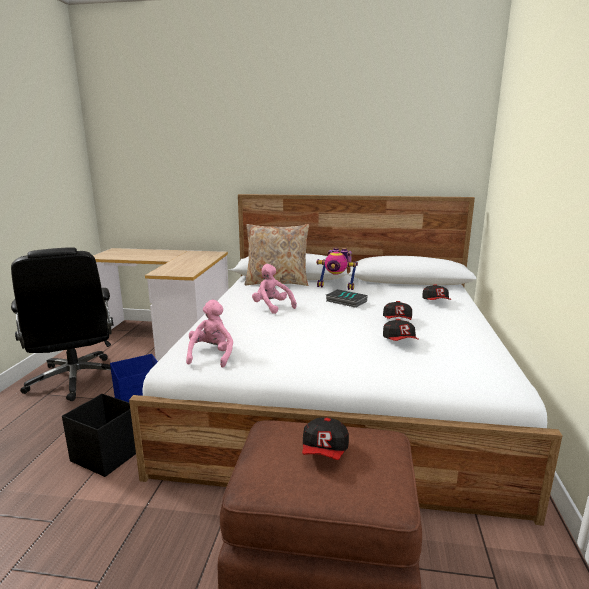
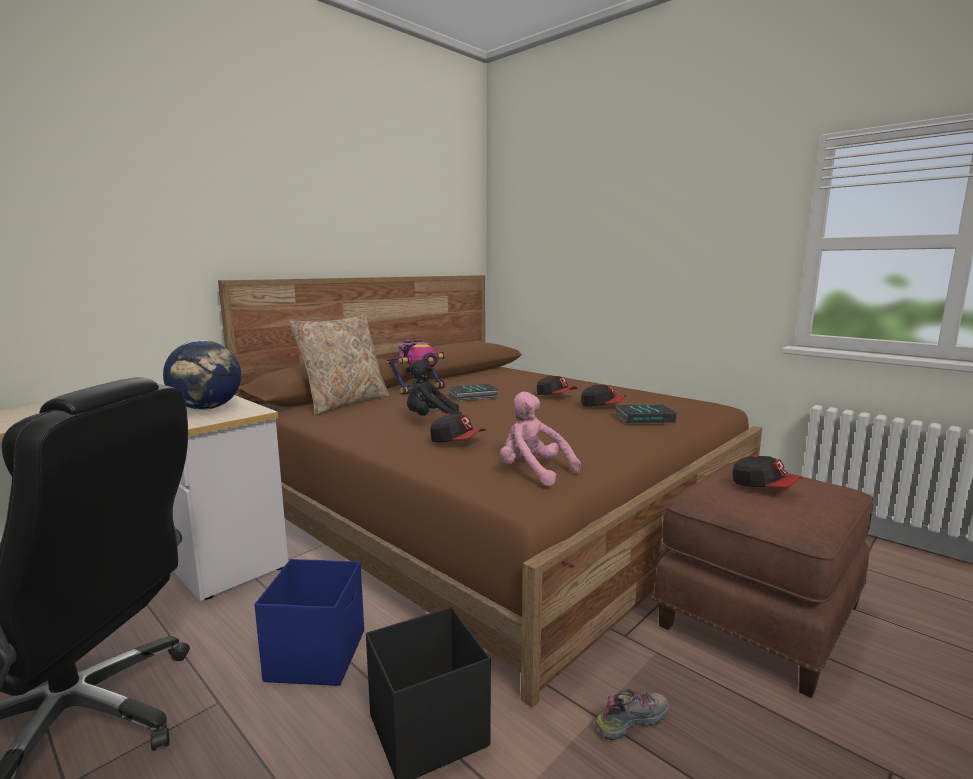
camera: 55 degrees left, 5 degrees down
(149, 522) = (631, 720): none -> shoe
(182, 267) = (207, 408): none -> globe
(272, 307) = (431, 420): pink plush toy -> black plush toy
(341, 391) = (494, 507): white bed -> brown bed
(387, 361) = (645, 418): none -> book
(436, 302) = (530, 379): cap -> cap (457, 442)

